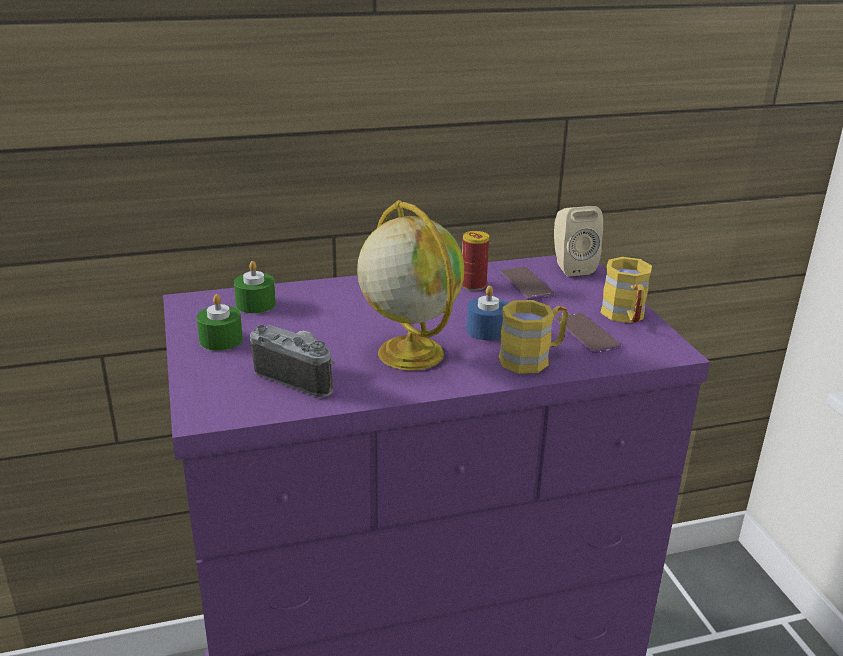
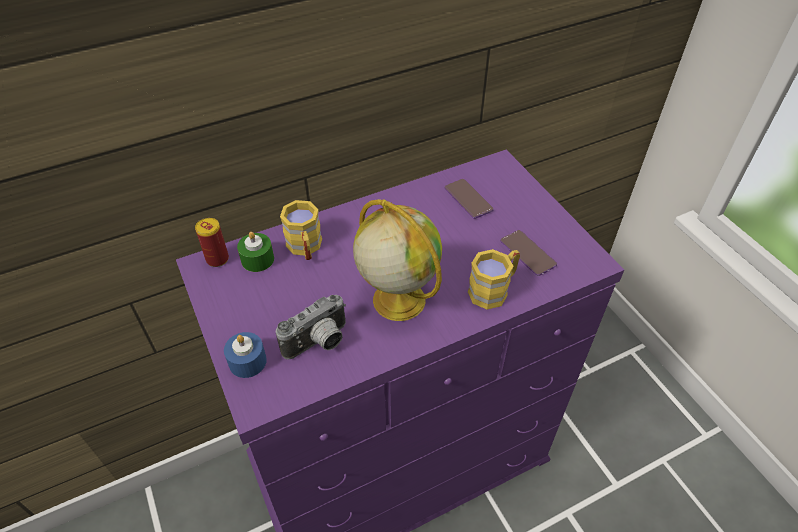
camera: 10 degrees left, 20 degrees up
(221, 340) = (242, 309): green candle -> none
(299, 376) = (319, 343): camera -> camera turned 120 degrees clockwise
(473, 285) = (427, 206): can -> can (217, 259)
(486, 330) = (451, 261): blue candle -> blue candle (247, 361)
(570, 267) = (497, 171): beige speaker -> none
(625, 317) = (552, 227): yellow mug -> yellow mug (305, 248)

